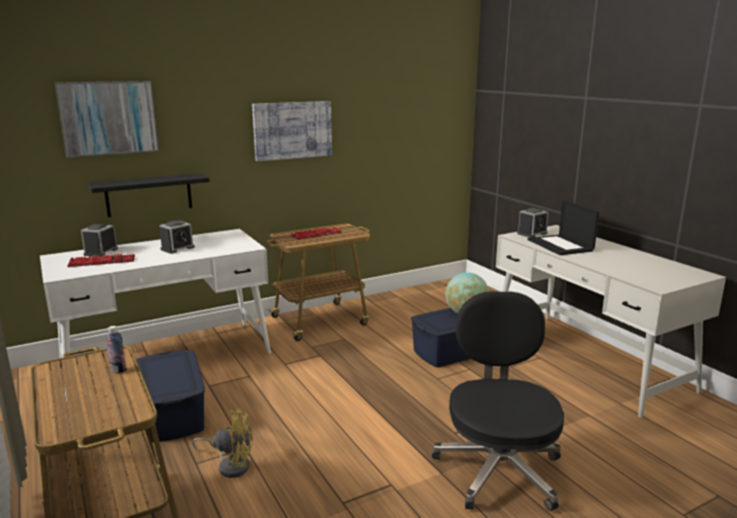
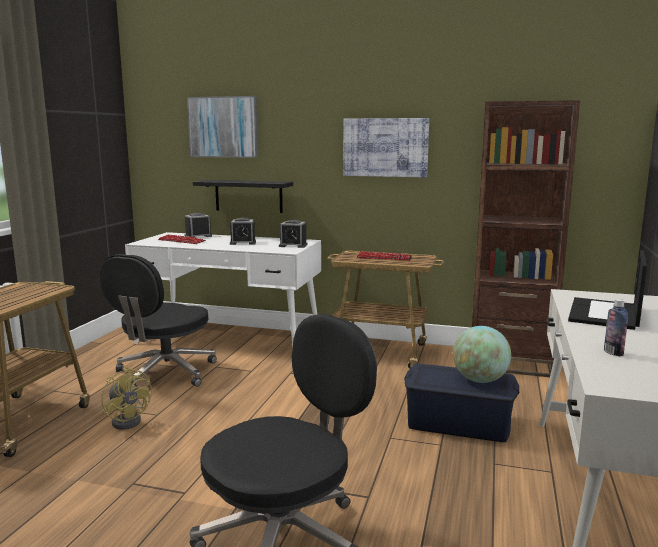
camera: 45 degrees right, 5 degrees down
(118, 370) = (37, 296): bottle -> bottle (613, 352)
(171, 413) = (164, 373): blue storage box -> black office chair
(412, 297) = (510, 363): none -> brown bookcase
(532, 233) = (602, 296): alarm clock -> alarm clock (293, 245)

